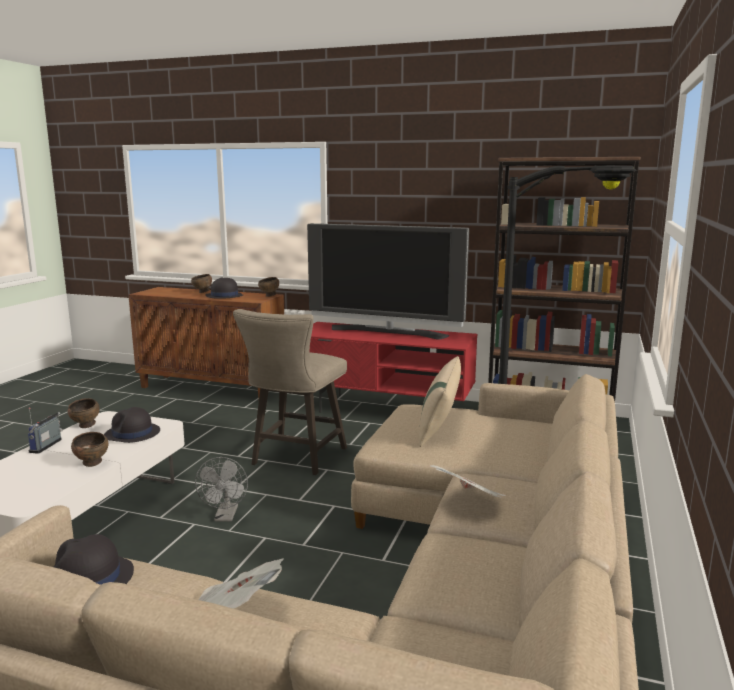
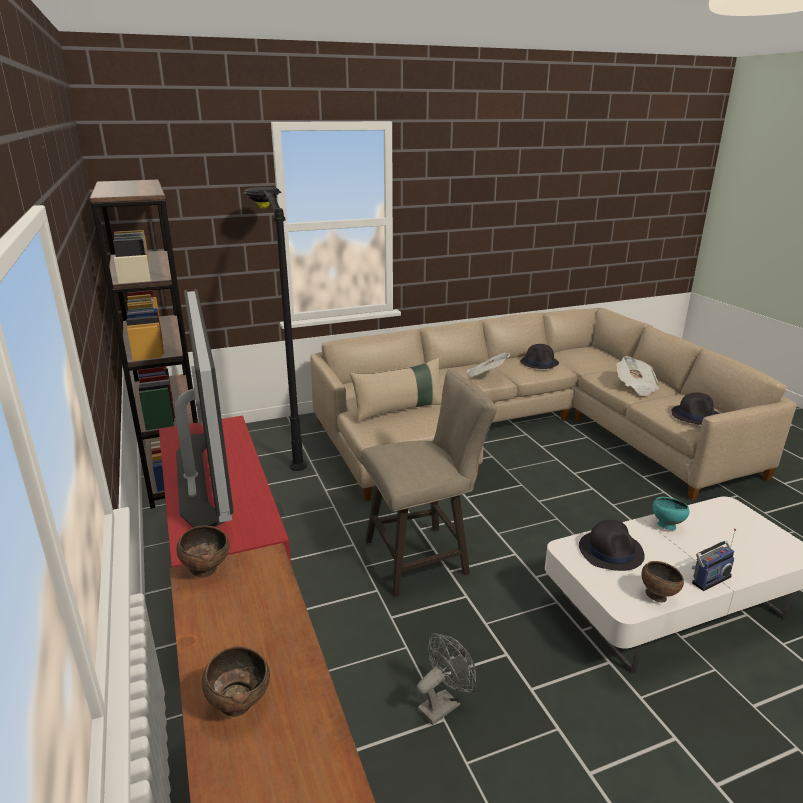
camera: 130 degrees left, 10 degrees up
(92, 464) = (666, 526): brown bowl -> turquoise bowl
(224, 296) = (256, 632): black hat -> black hat (539, 363)
(225, 517) = (549, 530): grey fan -> grey fan (443, 704)

